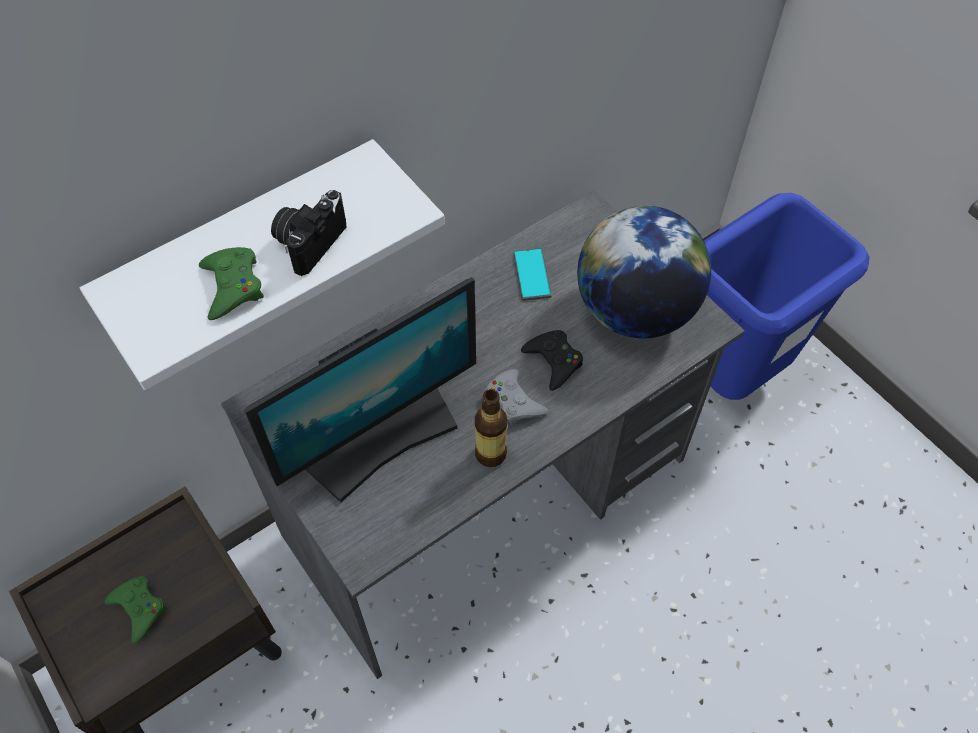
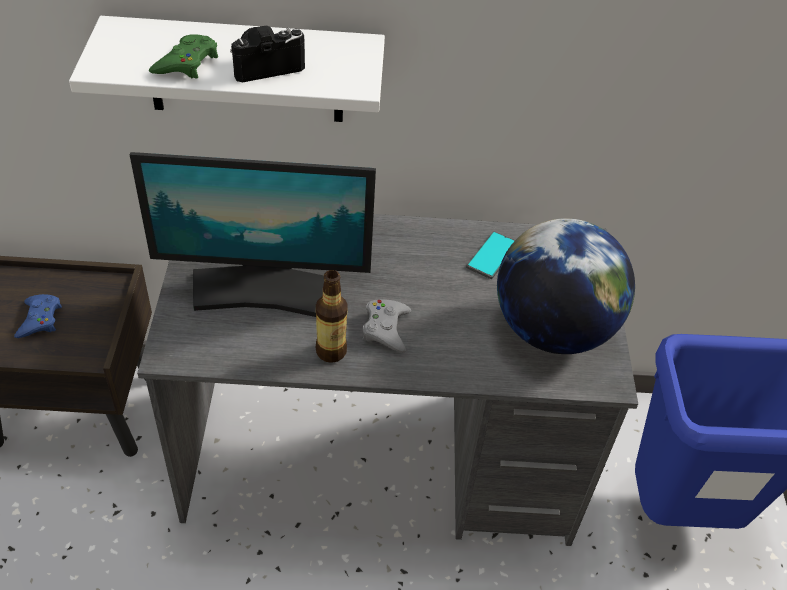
camera: 35 degrees right, 10 degrees down
(139, 609) = (40, 319): green game controller -> blue game controller
(554, 361) = (447, 322): black game controller -> none

